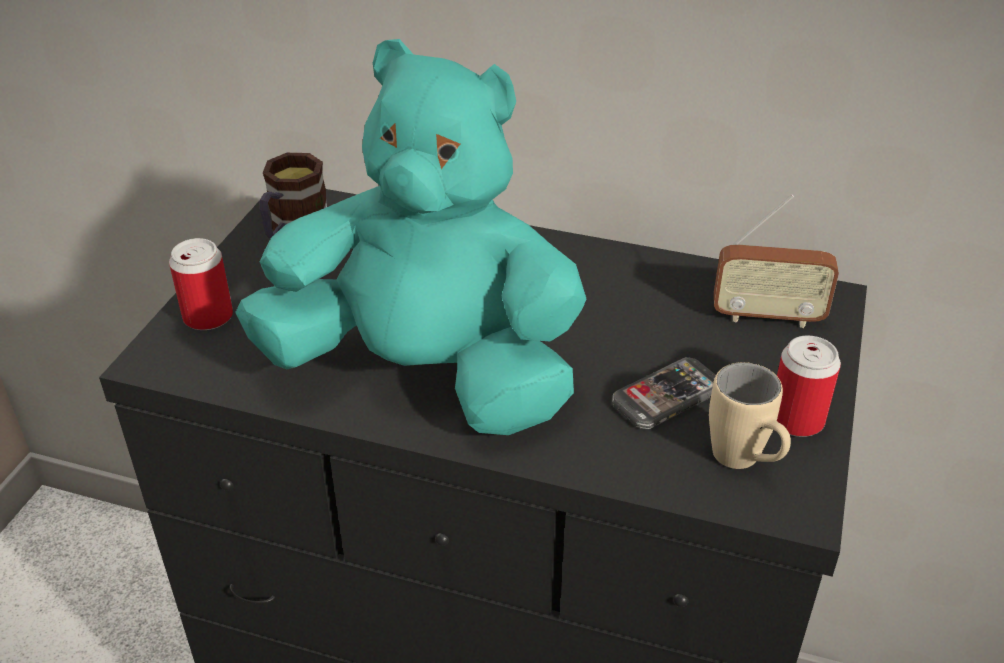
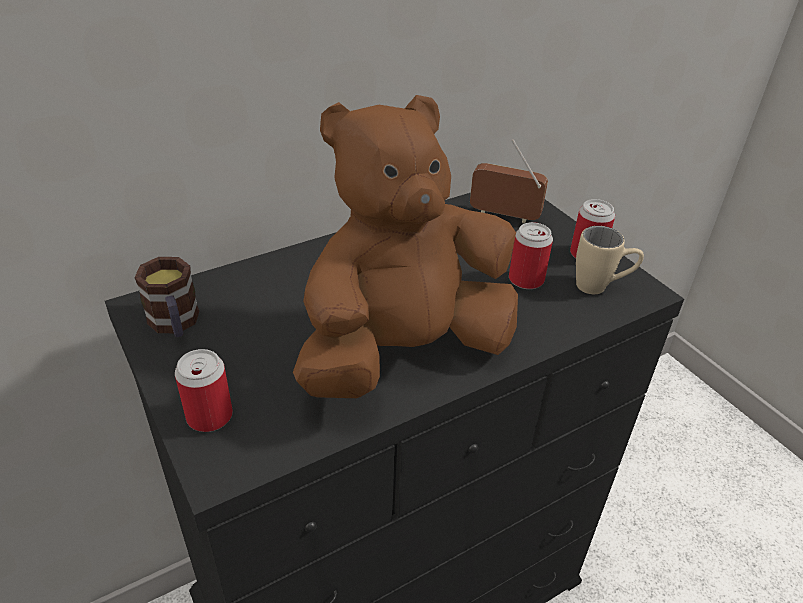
camera: 50 degrees left, 0 degrees up
(427, 374) = (404, 350): turquoise plush toy -> brown plush toy
(667, 396) = (526, 279): phone -> can
(767, 316) = (504, 216): radio -> radio turned 120 degrees counterclockwise

